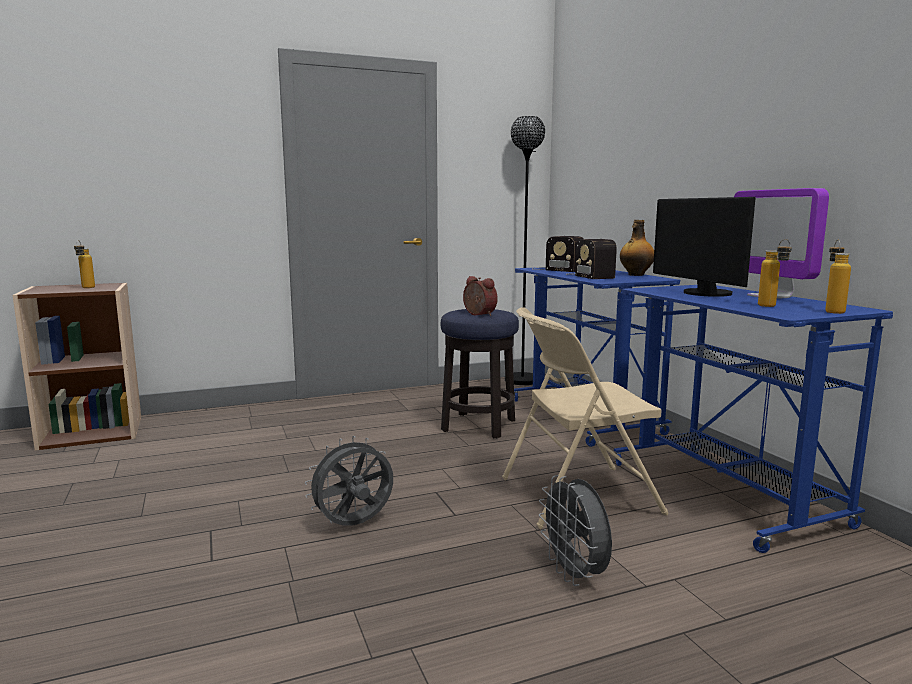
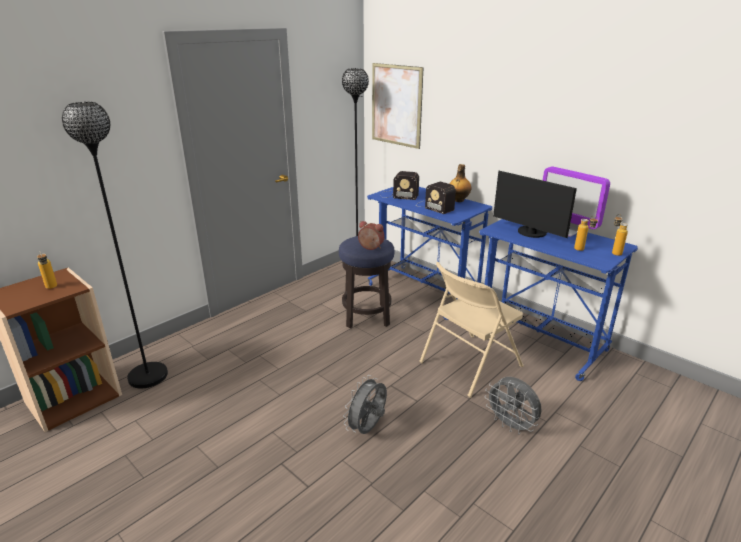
camera: 25 degrees left, 15 degrees up
(177, 430) = (147, 376): none -> black floor lamp
(579, 162) = (396, 105): none -> picture

